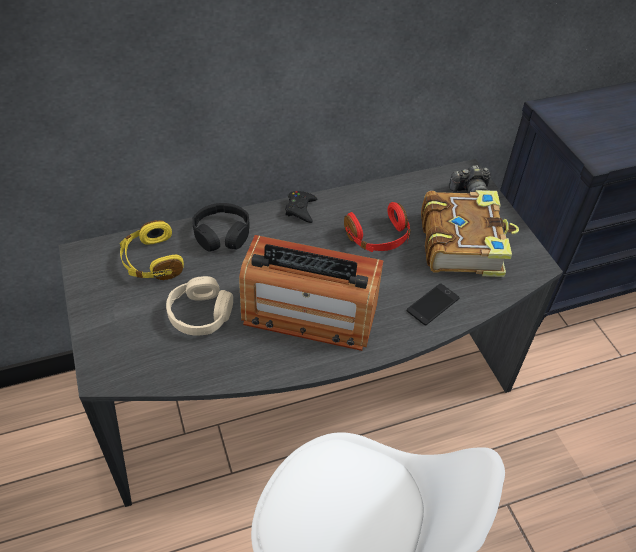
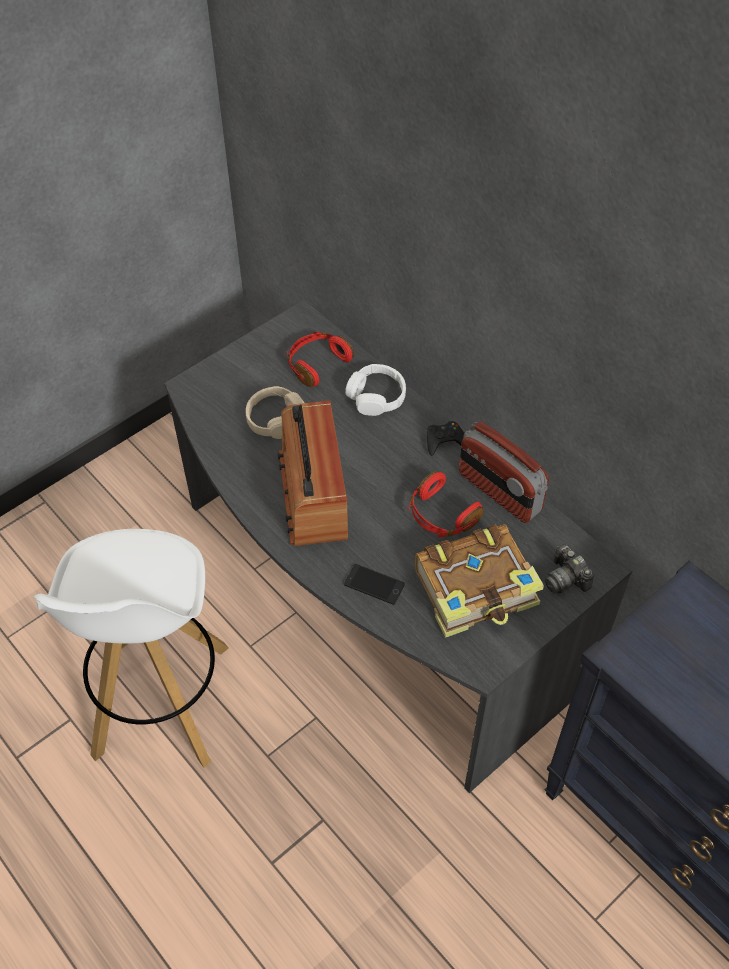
camera: 70 degrees right, 5 degrees up
(151, 261) = (317, 364): yellow headphones -> red headphones
(222, 234) = (376, 396): black headphones -> white headphones
(371, 197) = (499, 492): none -> radio

